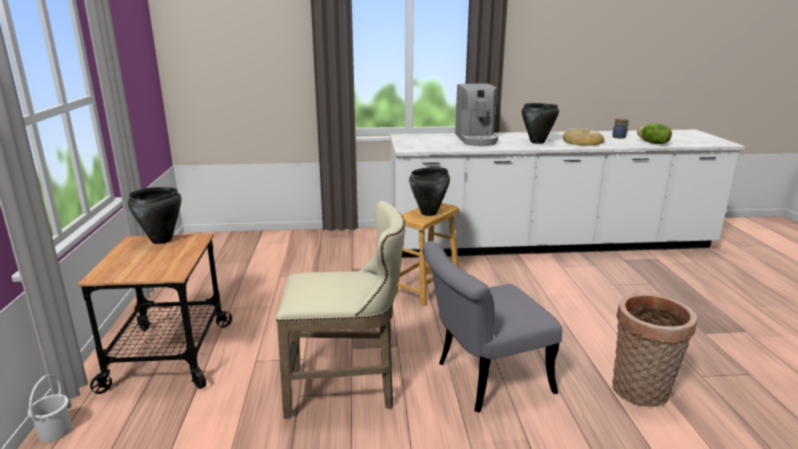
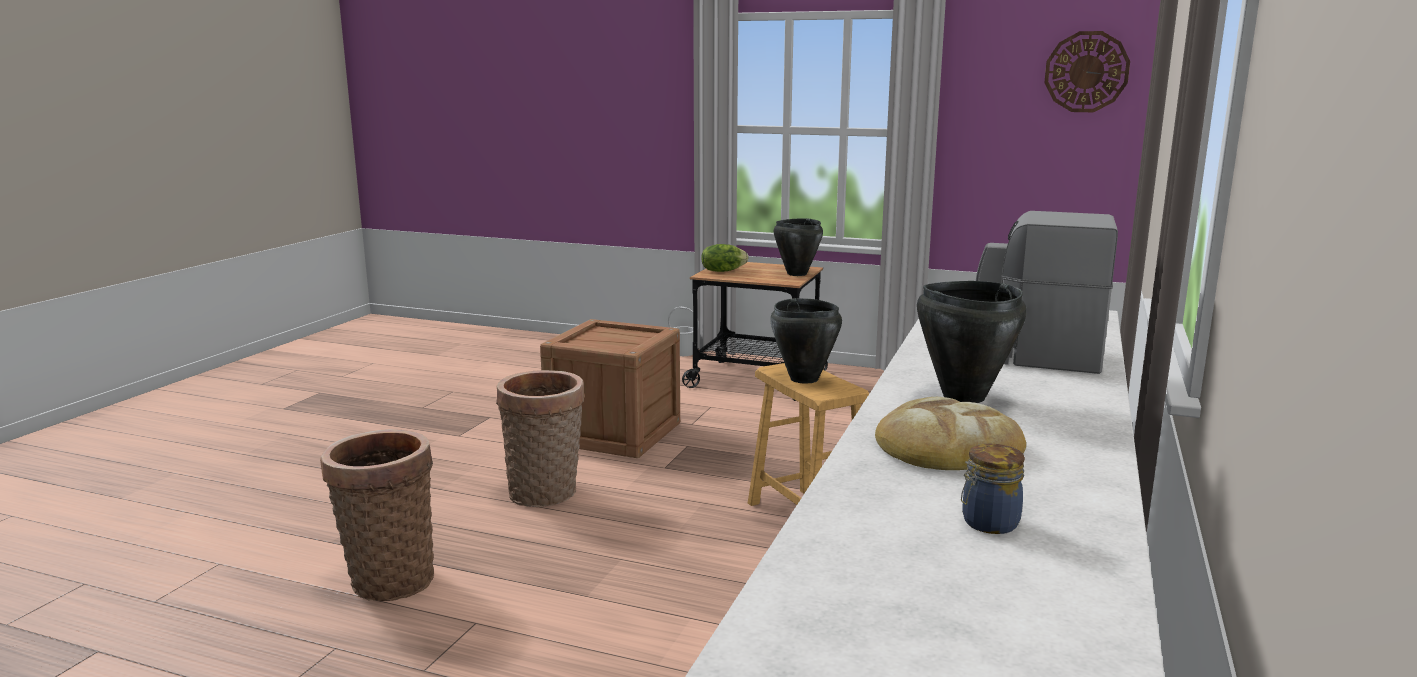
camera: 115 degrees right, 5 degrees down
(138, 35) = (1086, 72): none -> wall clock
(347, 391) = (614, 433): beige stool -> crate
(483, 380) = (546, 494): grey chair -> basket
(653, 143) = (849, 540): lettuce -> lettuce (723, 271)

